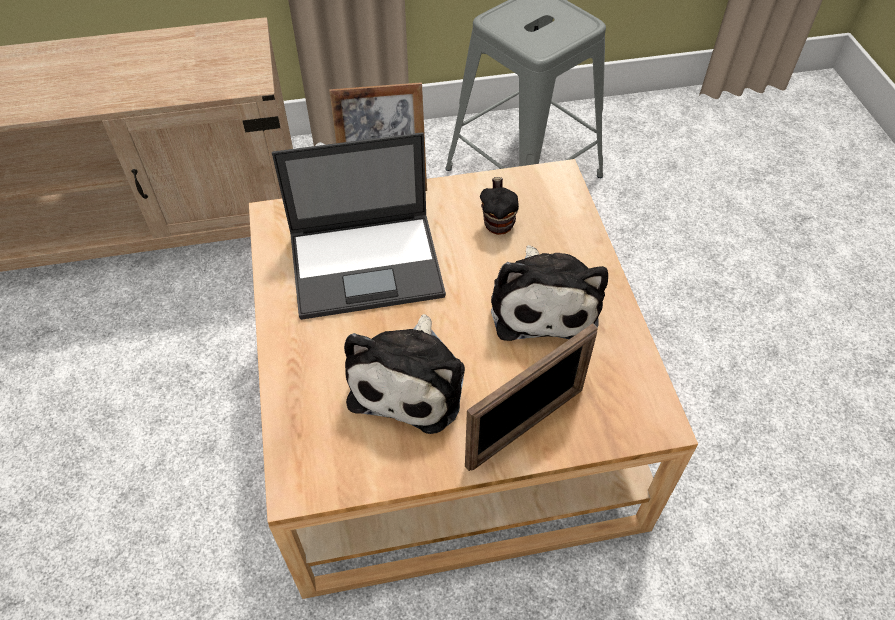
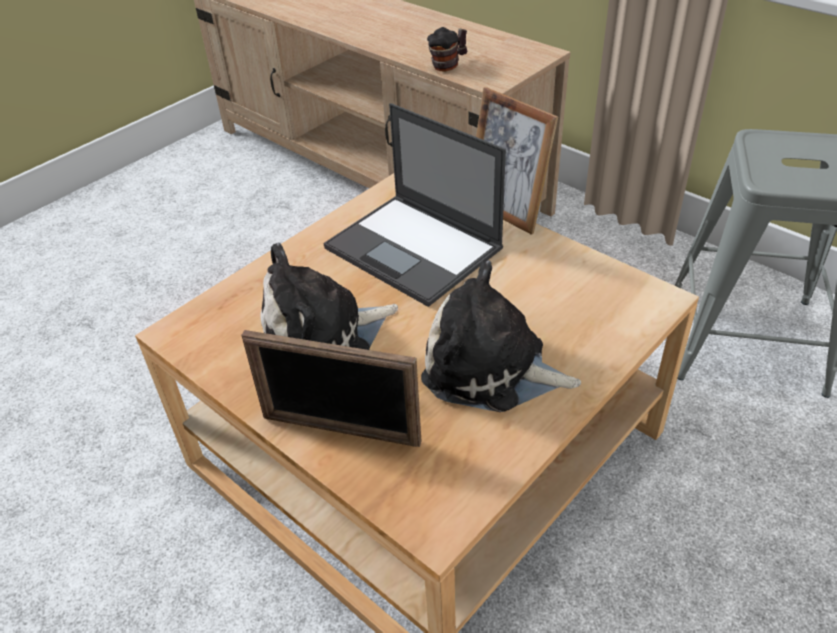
camera: 55 degrees right, 10 degrees down
(498, 221) = (552, 291): mug -> mug (448, 65)
(543, 303) = (491, 369): plush toy -> plush toy turned 60 degrees clockwise

